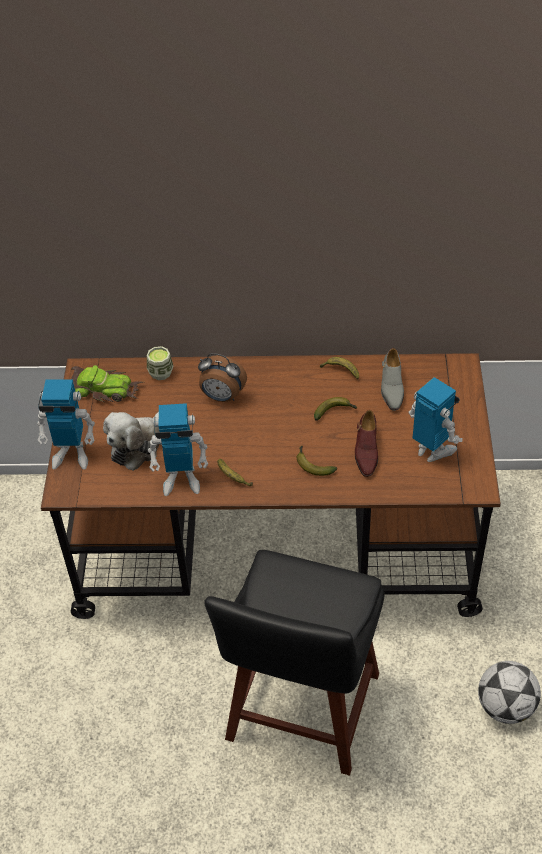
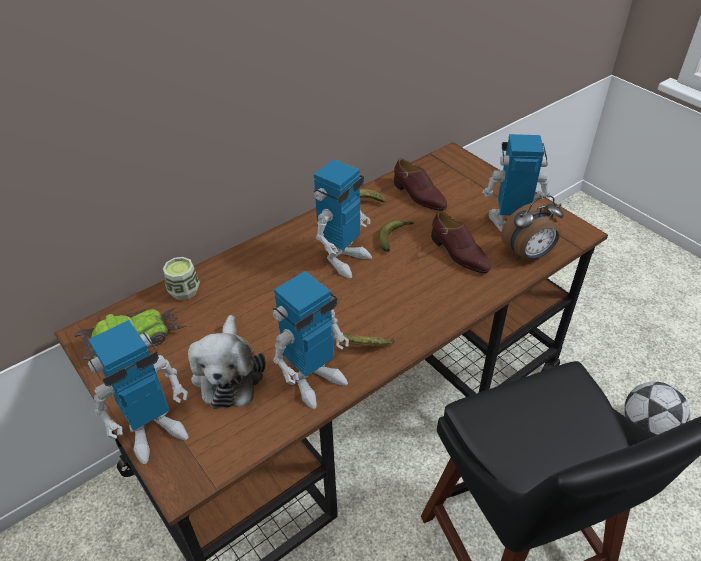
camera: 40 degrees left, 5 degrees down
(222, 397) = (274, 279): alarm clock -> alarm clock (528, 255)
(282, 408) = (344, 259): none -> toy robot
(312, 464) = (427, 290): banana -> none
(391, 388) = (419, 196): grey shoe -> brown shoe

